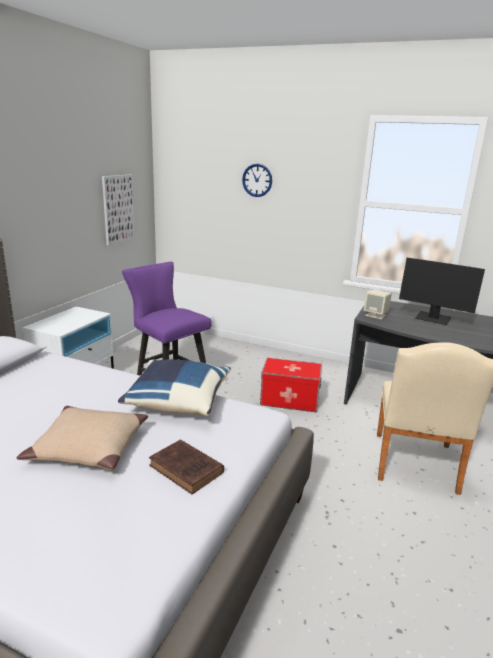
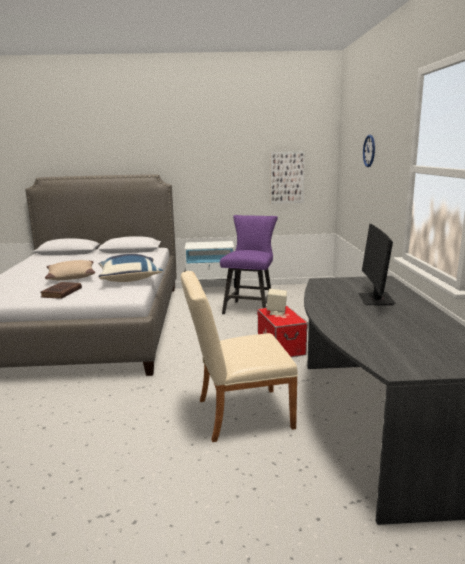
camera: 65 degrees right, 5 degrees down
(376, 315) = (335, 282): beige speaker -> beige speaker (277, 312)

